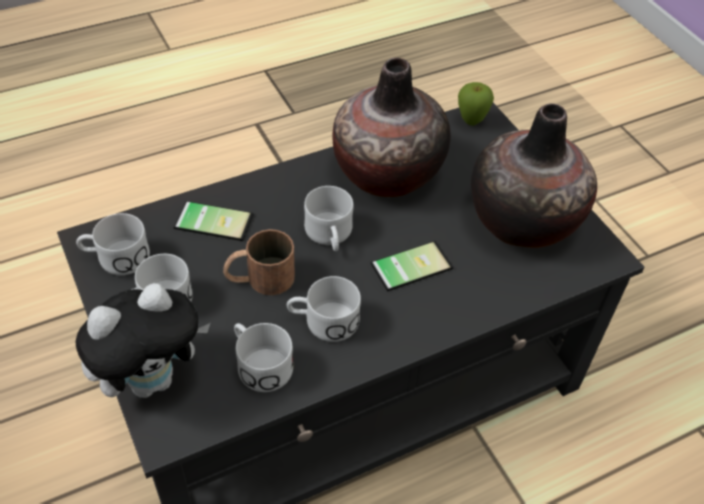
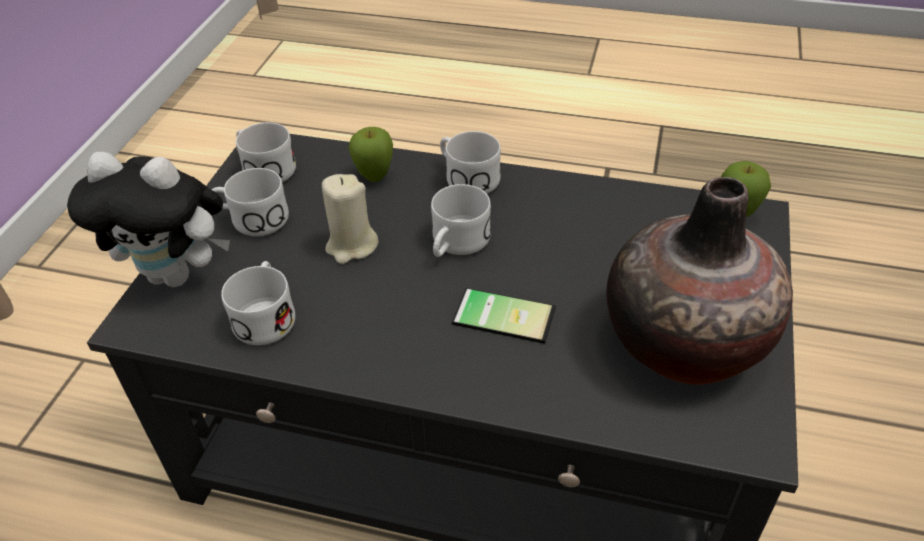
camera: 45 degrees right, 5 degrees down
(215, 218) = (375, 178): phone -> apple
(259, 279) = (351, 246): brown mug -> beige candle
(323, 321) = (361, 314): white mug -> white mug (466, 177)
(387, 172) = (581, 218): vase -> none

